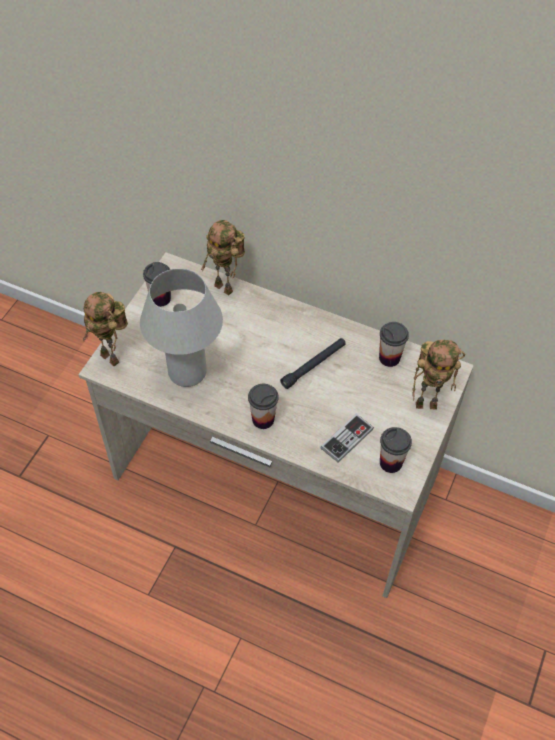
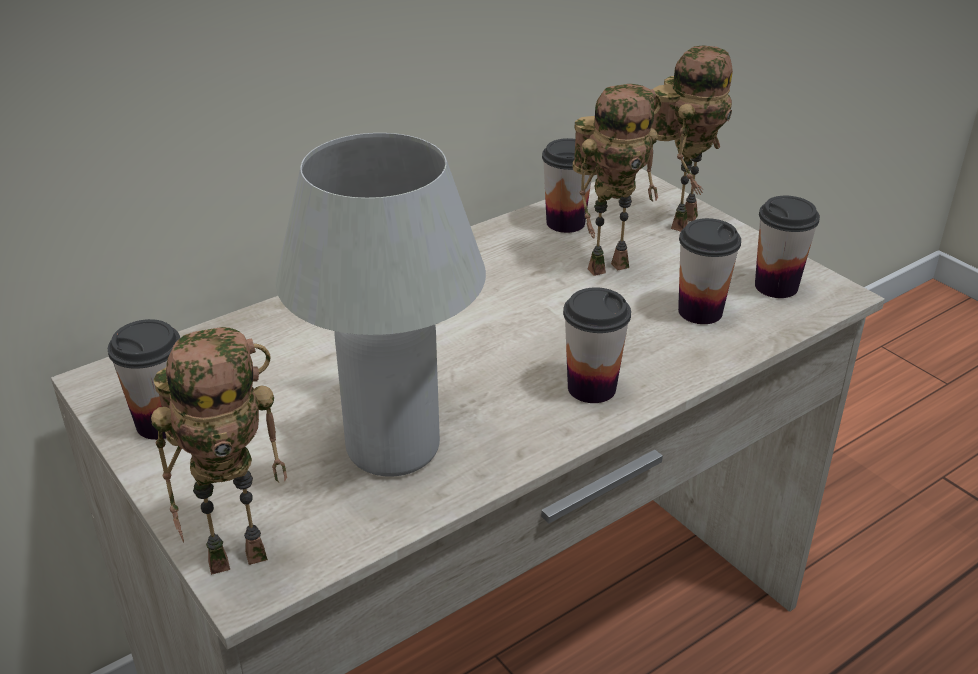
camera: 60 degrees left, 20 degrees down
(226, 288) = (239, 331): toy robot -> toy robot (608, 265)
(314, 365) = (516, 294): black flashlight -> none
(347, 439) = (700, 311): game controller -> cup

